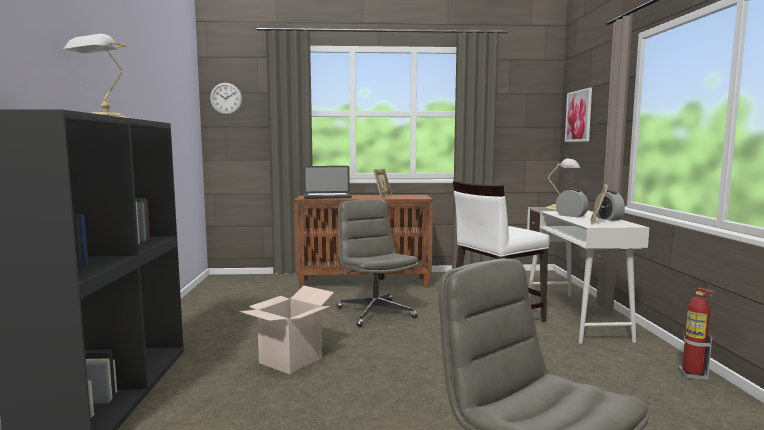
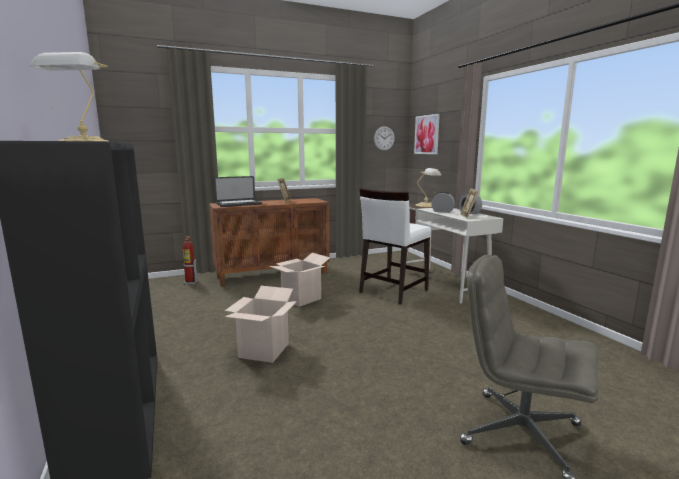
camera: 20 degrees left, 5 degrees up
(226, 98) = (126, 113): wall clock -> wall clock (384, 138)
(375, 312) = (301, 299): grey office chair -> cardboard box
(692, 375) = (538, 315): fire extinguisher -> fire extinguisher (190, 282)

